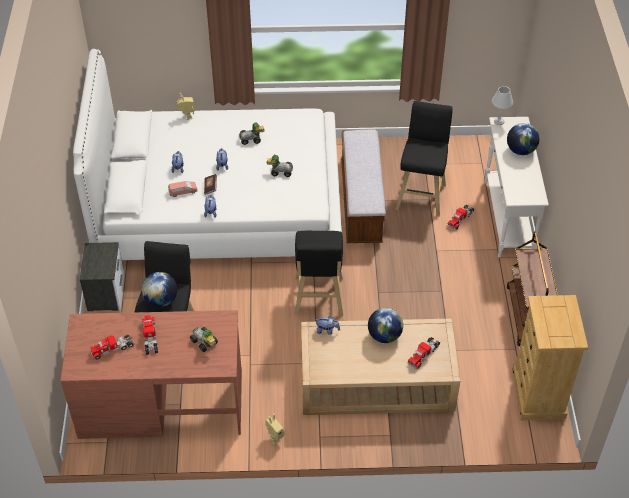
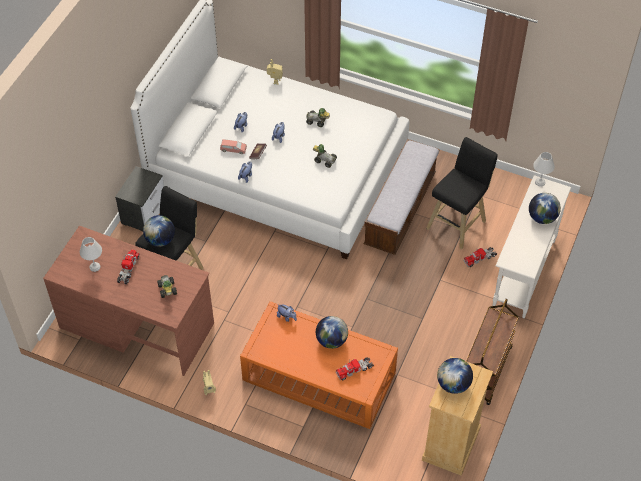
camera: 25 degrees right, 5 degrees up
(112, 348) = (95, 267): toy truck -> white table lamp
(318, 299) = (312, 285): black stool -> none
(376, 380) = (319, 375): beige coffee table -> orange coffee table
(548, 320) = (453, 384): none -> globe

